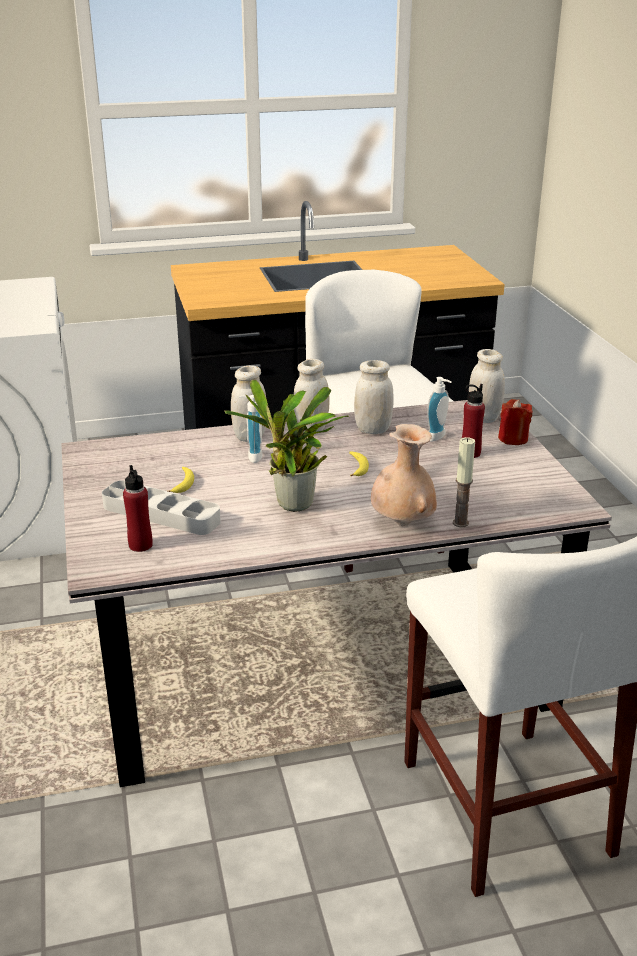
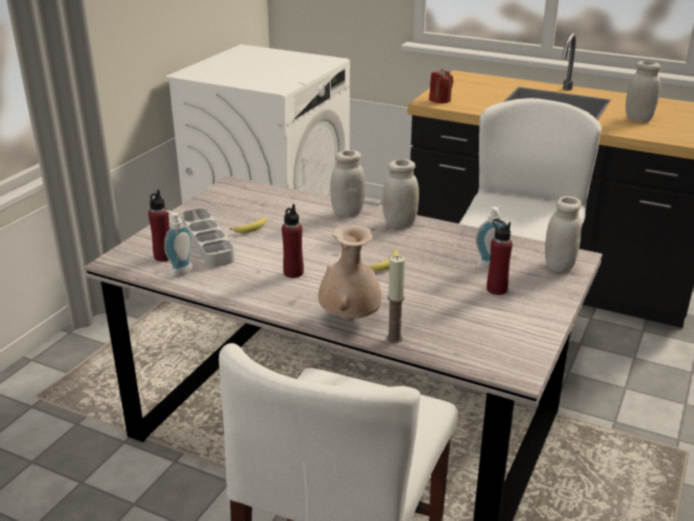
camera: 40 degrees right, 0 degrees up
(252, 456) = (325, 227): soap dispenser -> soap dispenser (179, 271)
(292, 507) = (293, 273): potted plant -> red bottle
(372, 430) = (446, 241): white jar -> white jar (638, 118)
(513, 439) = (556, 293): red candle -> red candle (440, 100)

